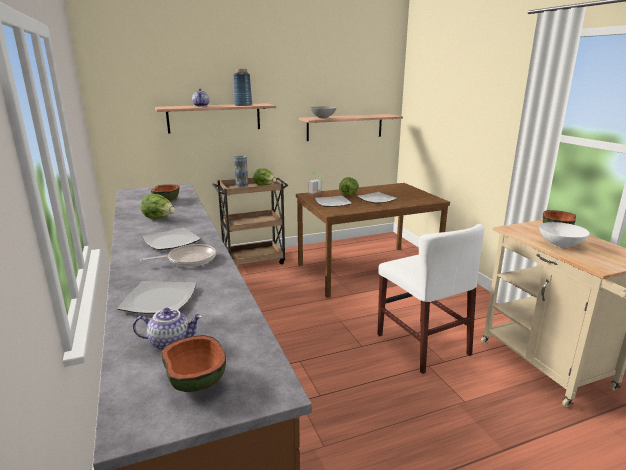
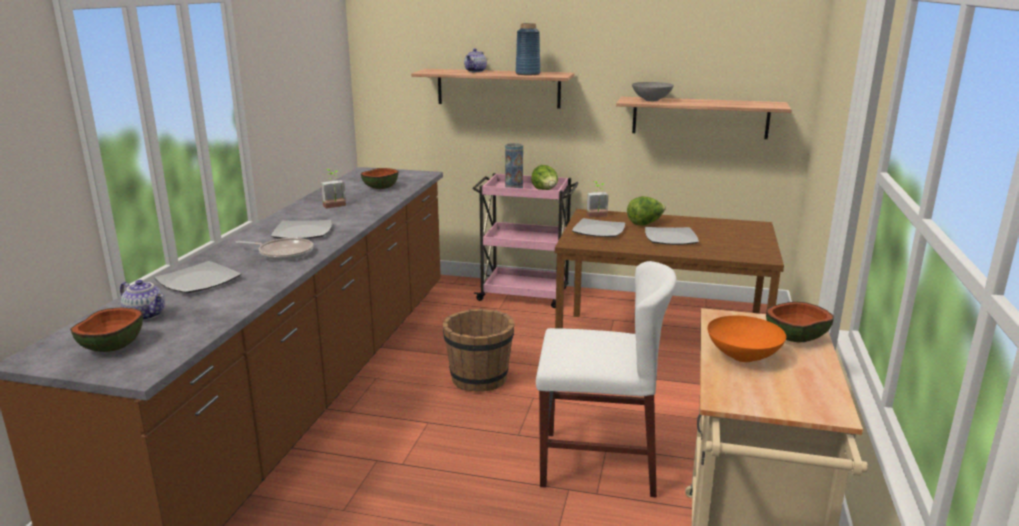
camera: 35 degrees right, 0 degrees up
(159, 219) = (335, 207): lettuce -> potted plant
(254, 261) = (525, 294): brown cart -> pink cart
(294, 321) = (479, 378): none -> brown bucket
(422, 344) = (598, 463): white chair -> white chair turned 90 degrees counterclockwise
(560, 245) = (744, 357): white bowl -> orange bowl

